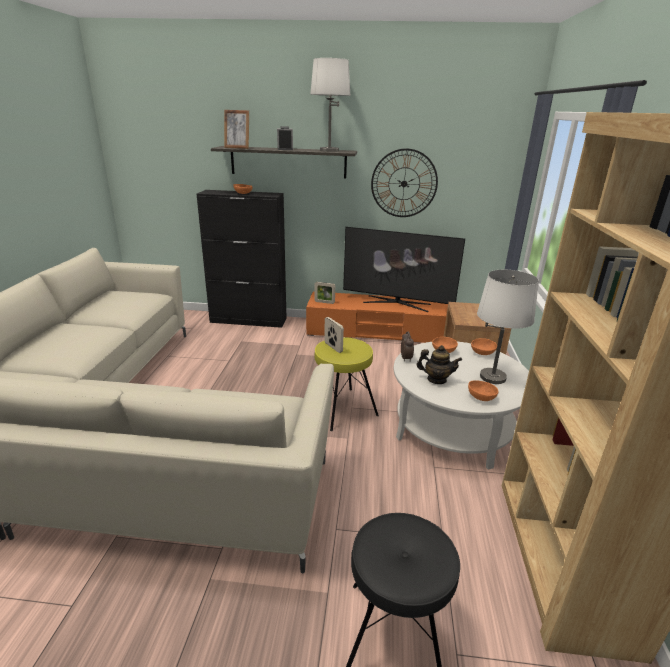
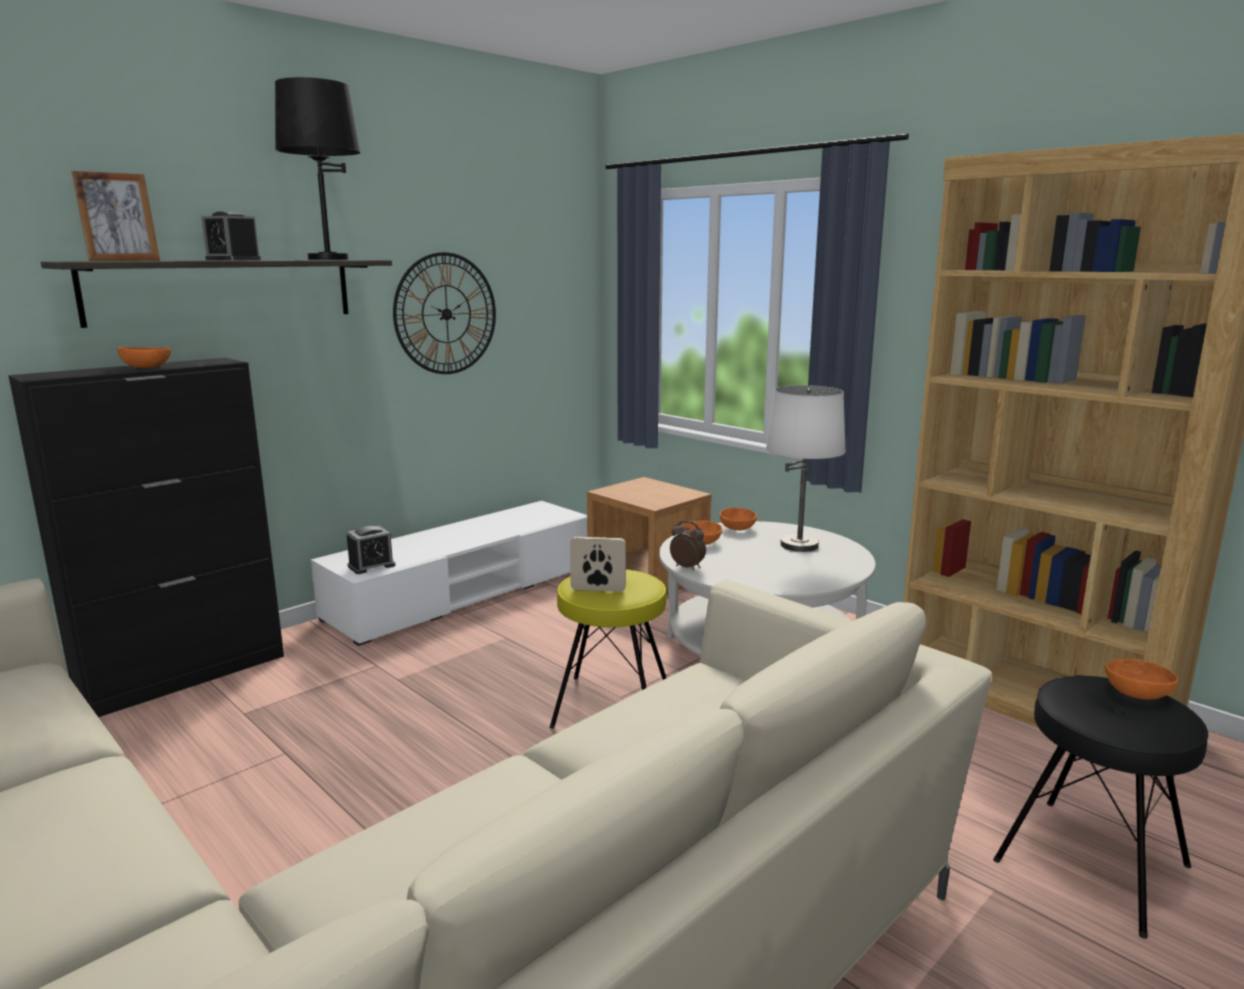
camera: 50 degrees left, 10 degrees down
(324, 302) = (371, 566): picture frame -> alarm clock
(329, 150) = (328, 259): white table lamp -> black table lamp
(378, 332) = (464, 592): orange tv stand -> white tv stand
(396, 303) = (484, 528): television -> none
(436, 380) = (765, 571): teapot -> none
(481, 397) = (834, 566): orange bowl -> orange bowl (1135, 693)

